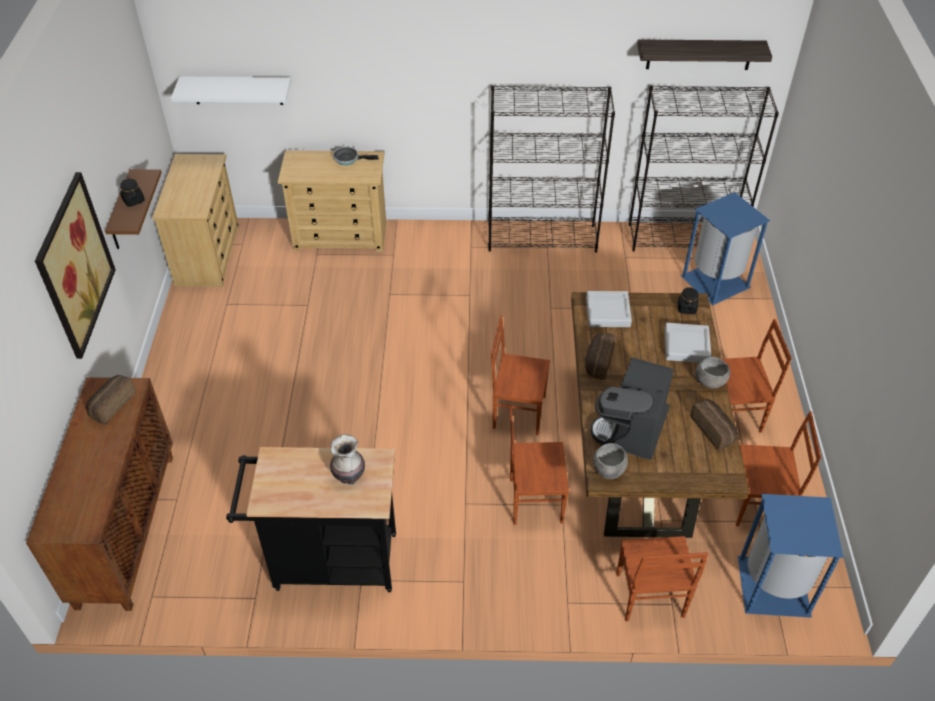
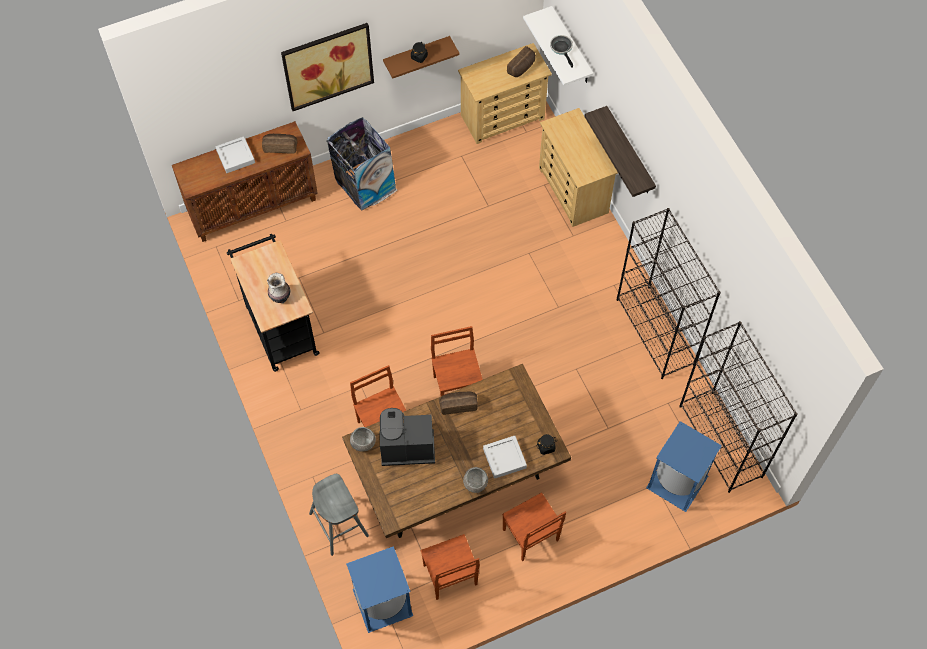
camera: 65 degrees right, 15 degrees up
(191, 401) = (364, 184): none -> trash can
(348, 159) = (593, 153): frying pan -> frying pan (562, 49)
(608, 312) = (513, 394): grey tray -> grey tray (235, 156)
(649, 596) = (339, 525): brown chair -> grey stool
(699, 54) = (770, 339): shelf -> shelf (629, 152)
(714, 430) = (430, 499): bread -> bread (522, 68)

